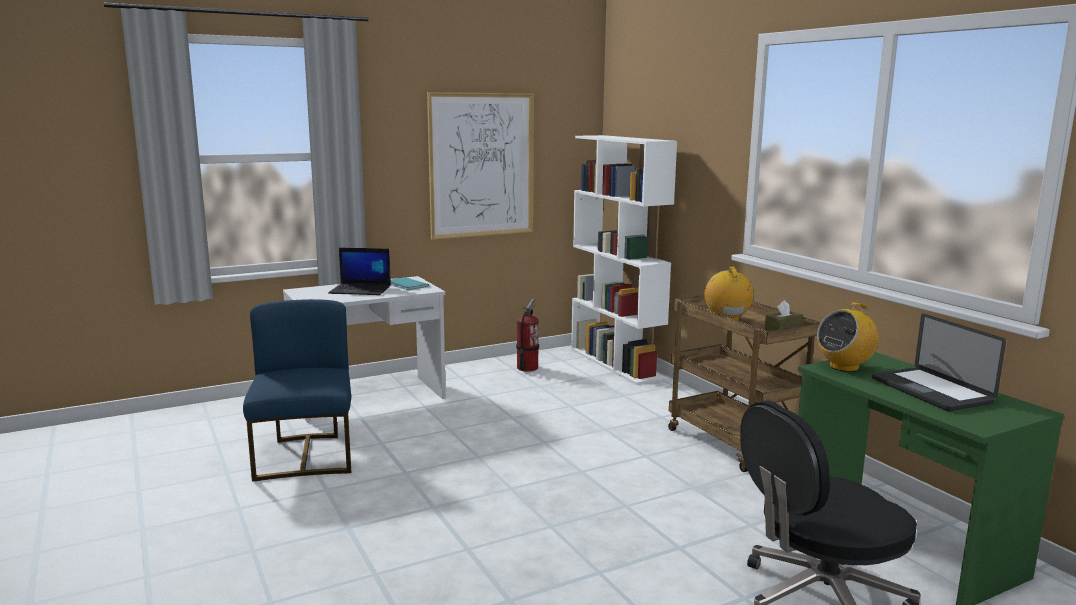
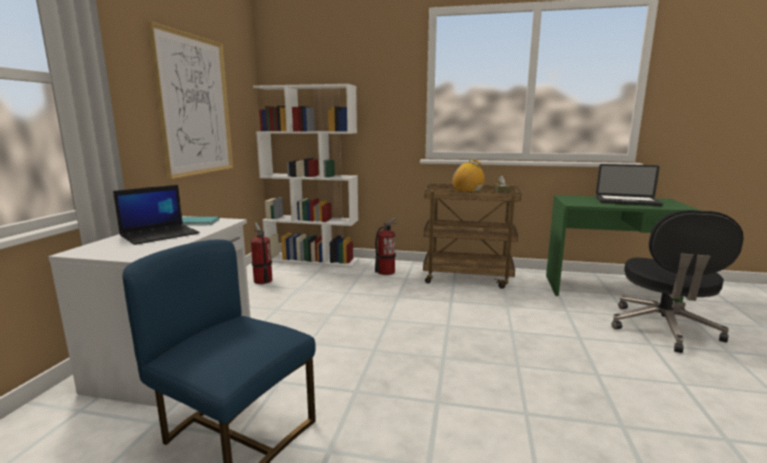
camera: 50 degrees left, 0 degrees up
(657, 403) = (385, 272): none -> fire extinguisher
(844, 367) = (576, 201): radio -> none

